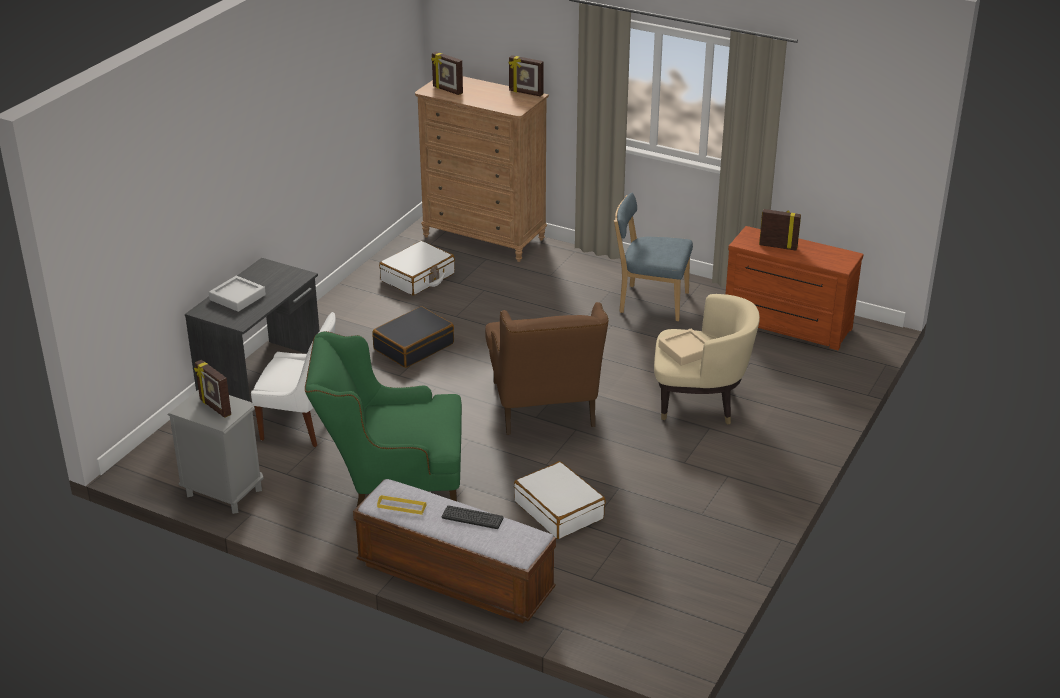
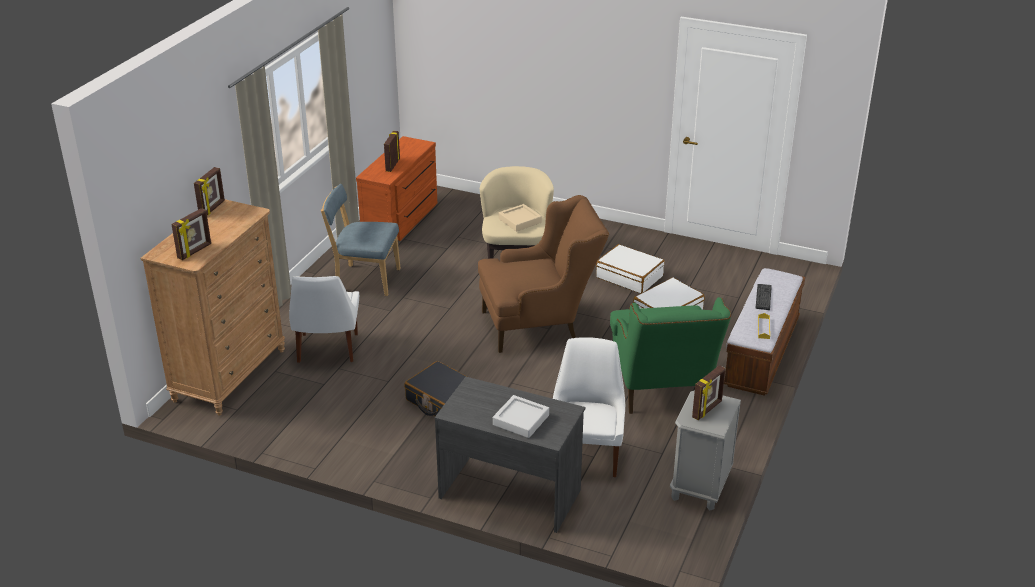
camera: 95 degrees left, 0 degrees up
(418, 277) = (310, 411): white suitcase -> white suitcase (629, 277)
(517, 283) = (327, 350): none -> white chair
(650, 302) = (364, 279): blue chair -> blue chair turned 90 degrees clockwise

